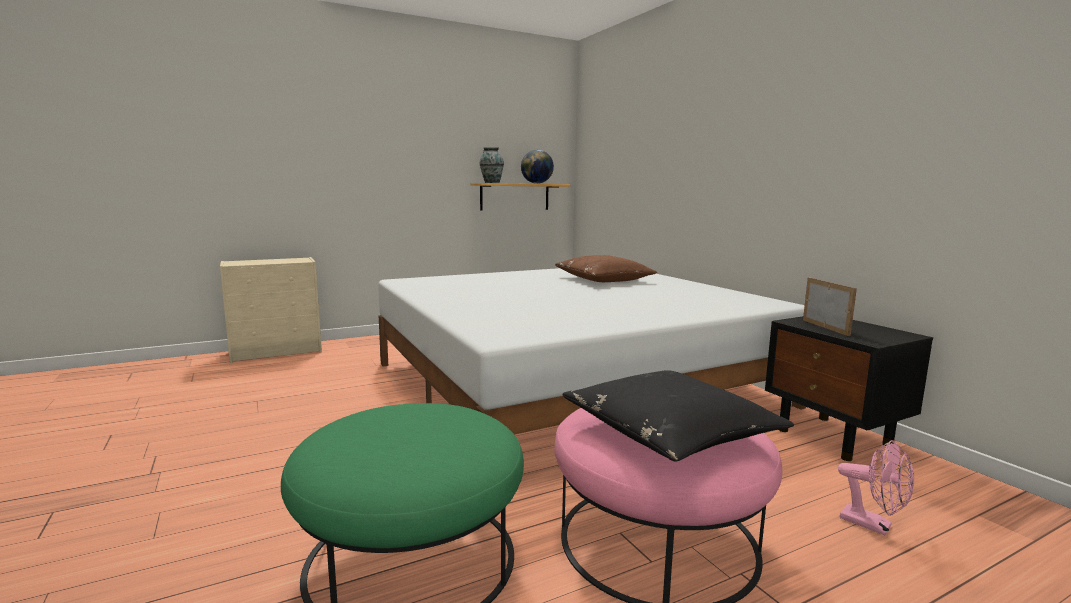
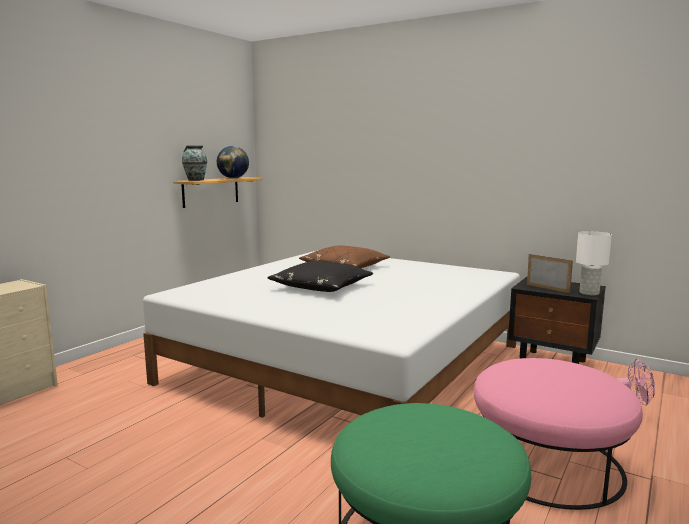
camera: 30 degrees left, 0 degrees up
(670, 432) = (569, 384): black pillow -> black pillow (321, 287)
(883, 340) = (589, 293): none -> white table lamp

